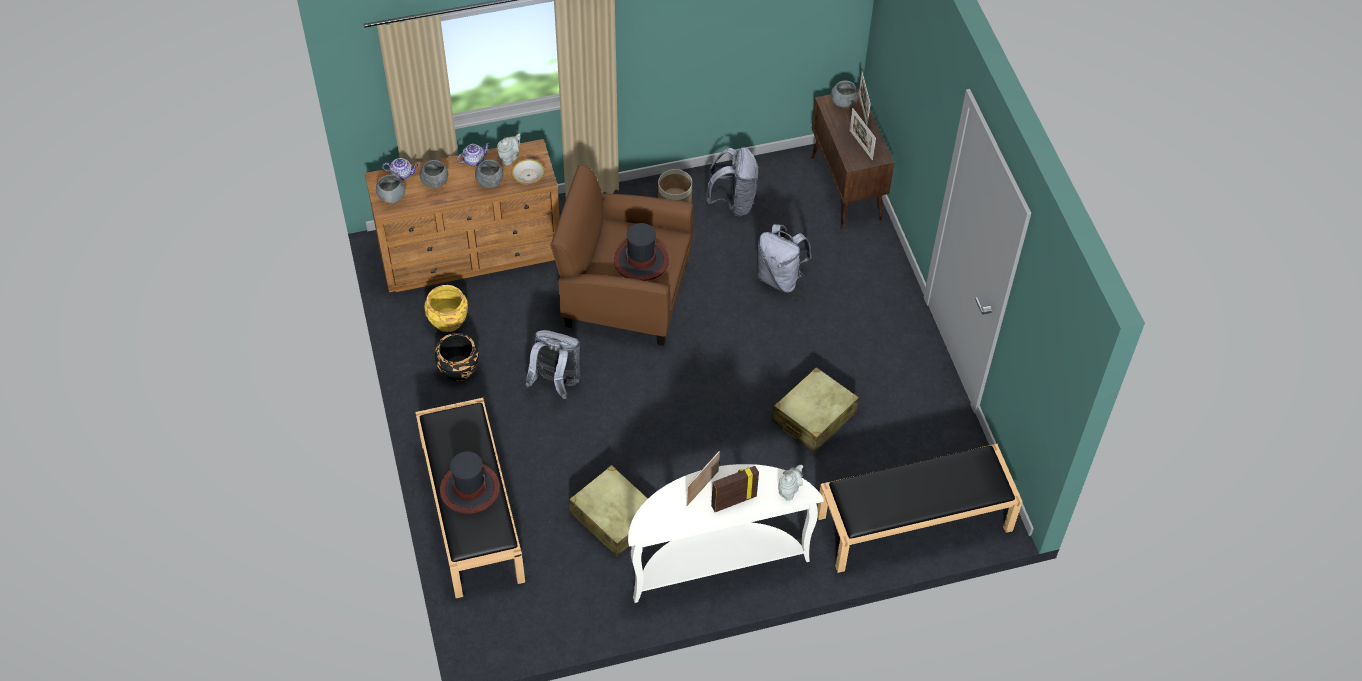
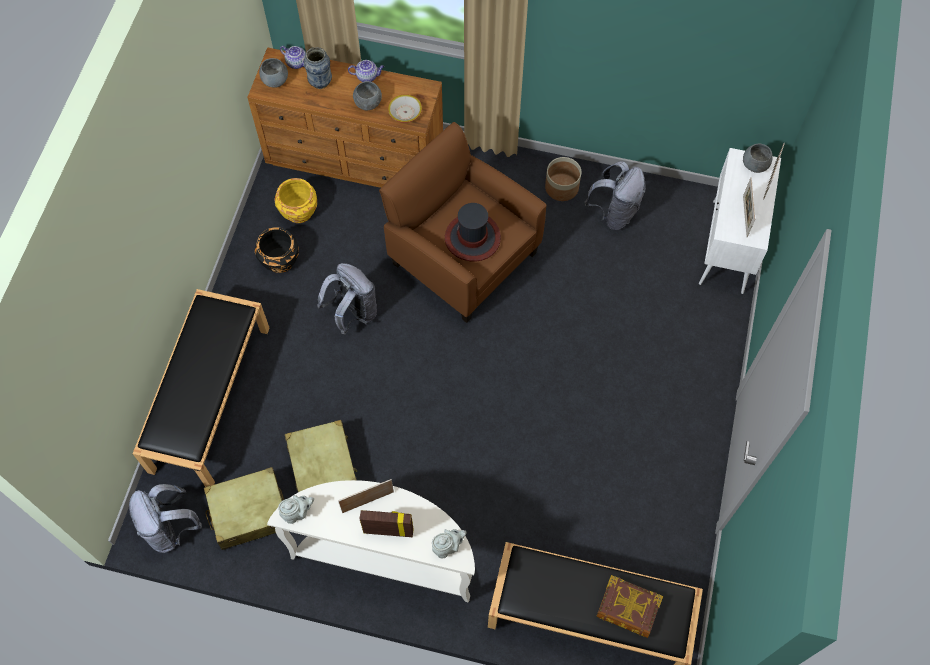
camera: 30 degrees right, 10 degrees up
(435, 182) = (320, 82): grey bowl -> vase
(469, 489) = (192, 386): hat -> none
(509, 157) = (400, 87): grey teapot -> grey teapot (297, 513)
(780, 278) = (612, 307): grey backpack -> grey backpack (171, 528)
(813, 417) = (559, 460): beige suitcase -> beige suitcase (249, 512)
(846, 189) = (728, 247): brown cabinet -> white cabinet
(950, 482) = (628, 608): none -> book

